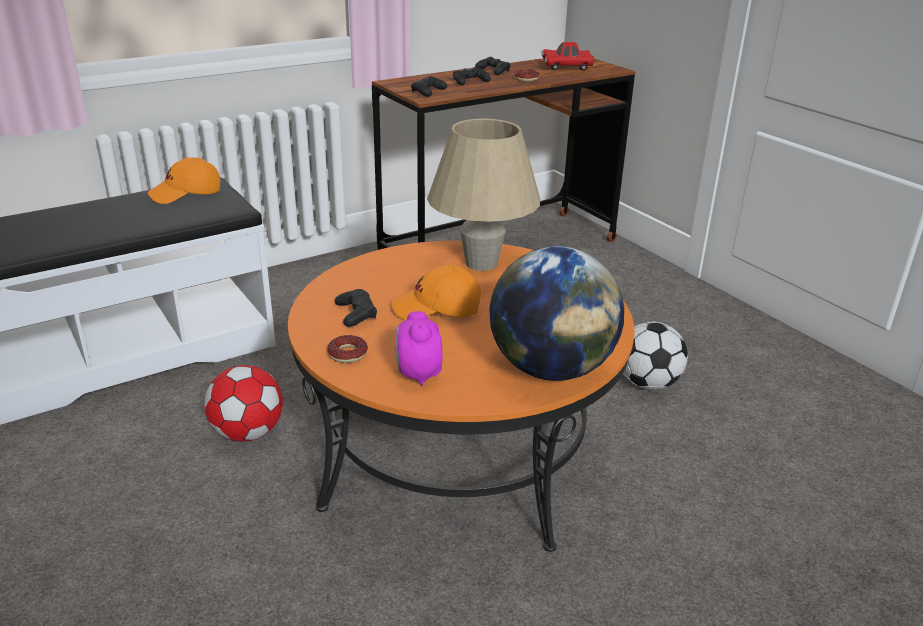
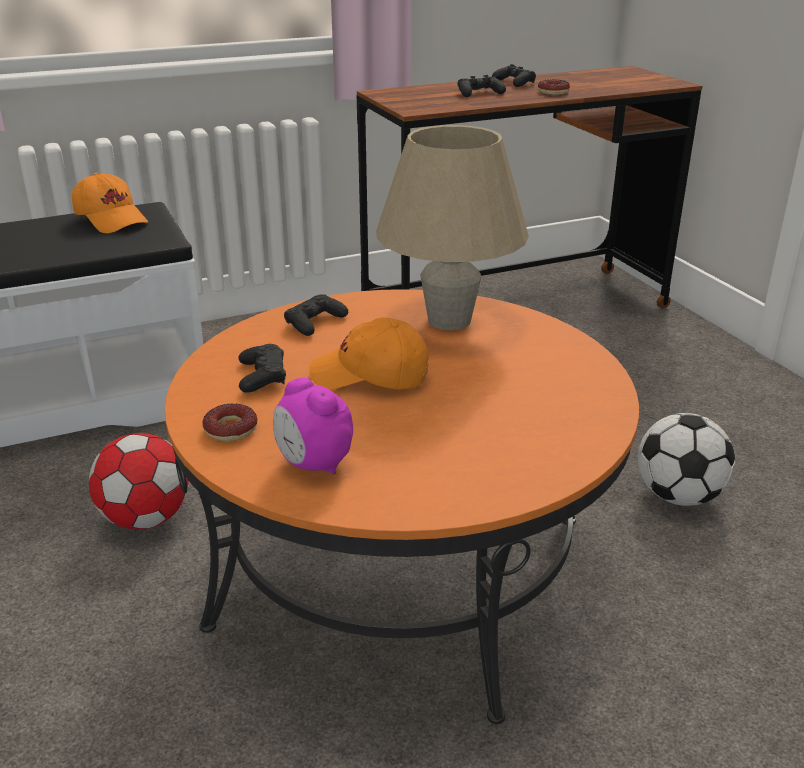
camera: 10 degrees right, 0 degrees up
(186, 194) = (112, 219): orange cap -> orange cap turned 120 degrees counterclockwise
(418, 374) = (313, 464): alarm clock -> alarm clock turned 45 degrees counterclockwise
(428, 92) = (421, 103): black game controller -> black game controller (314, 322)
(551, 369) = (502, 470): globe -> none
(566, 68) = (611, 80): red toy car -> none

